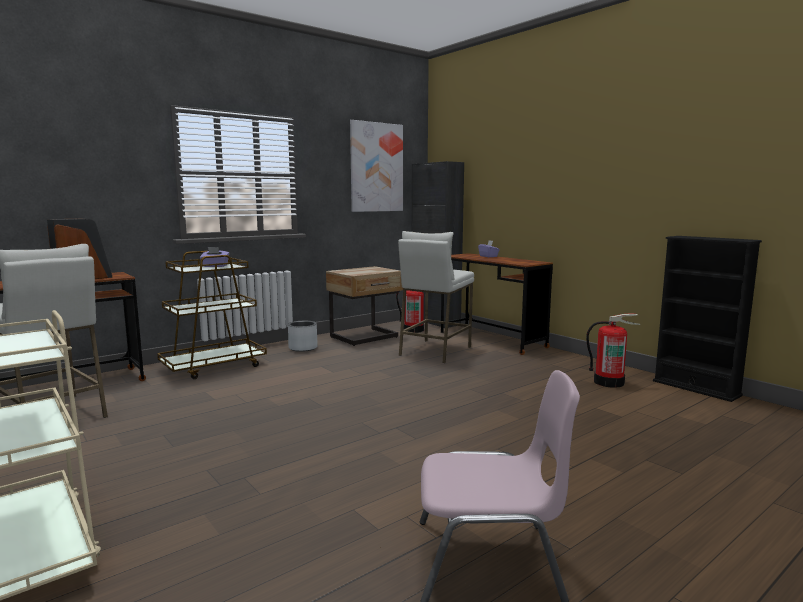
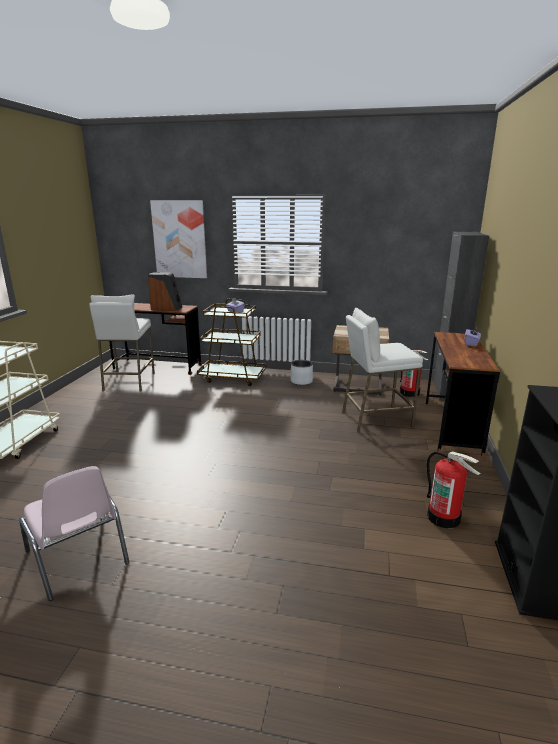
camera: 50 degrees right, 10 degrees up
(376, 167) = (410, 235): picture -> picture (179, 239)

